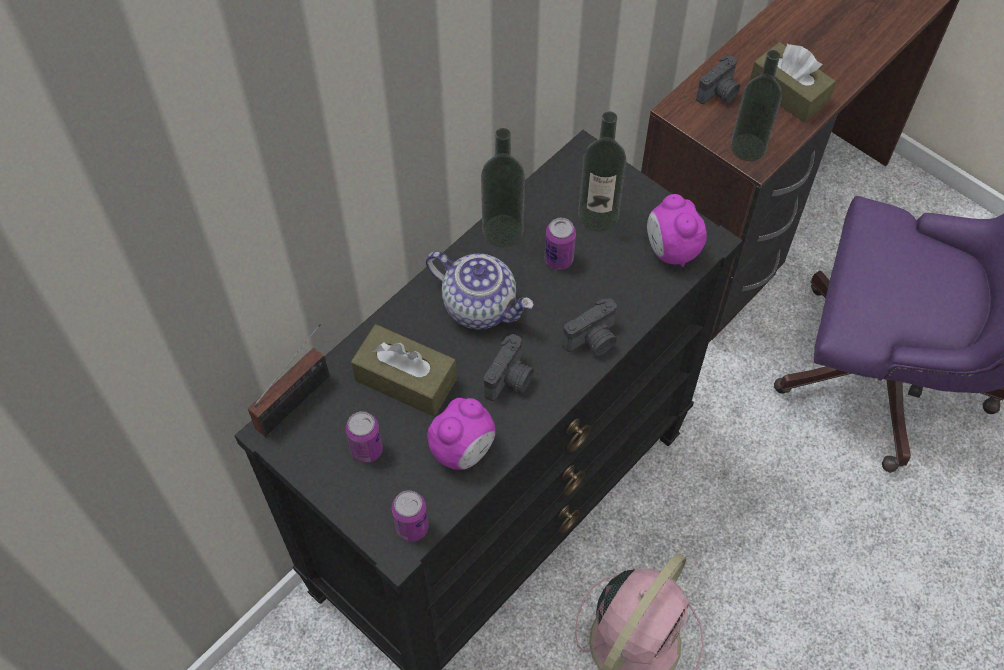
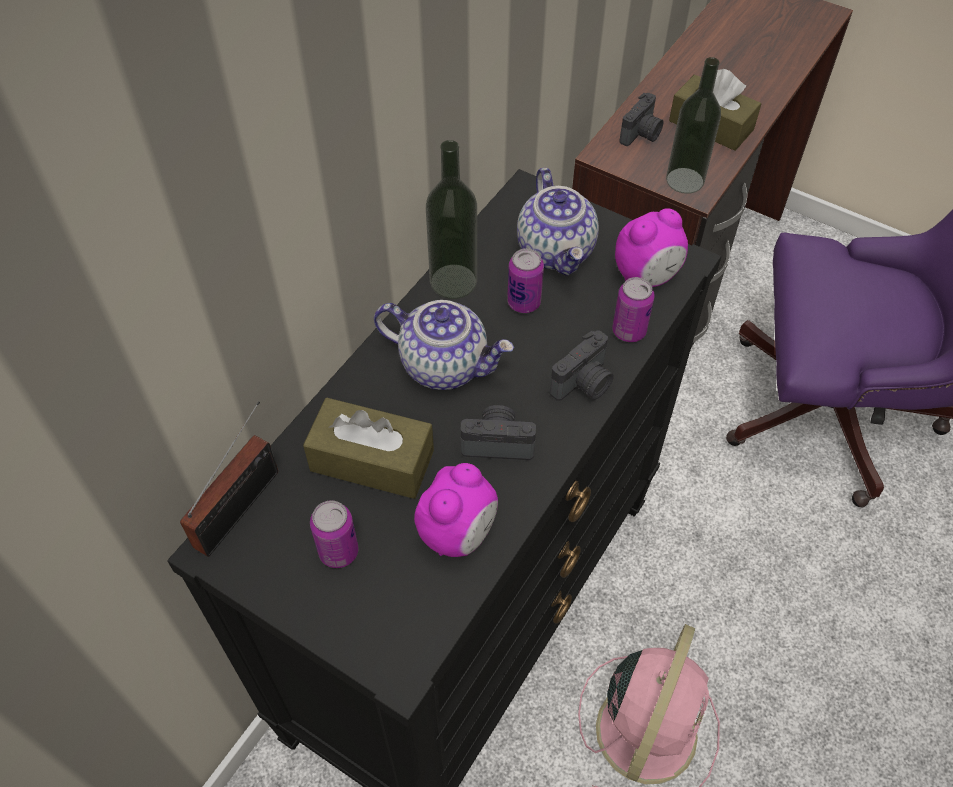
camera: 10 degrees left, 5 degrees down
(412, 527) = (413, 639): can -> can (629, 331)
(510, 380) = (498, 442): camera -> camera turned 105 degrees counterclockwise
(598, 215) = (557, 251): bottle -> teapot
(671, 250) = (646, 276): alarm clock -> alarm clock turned 90 degrees counterclockwise

